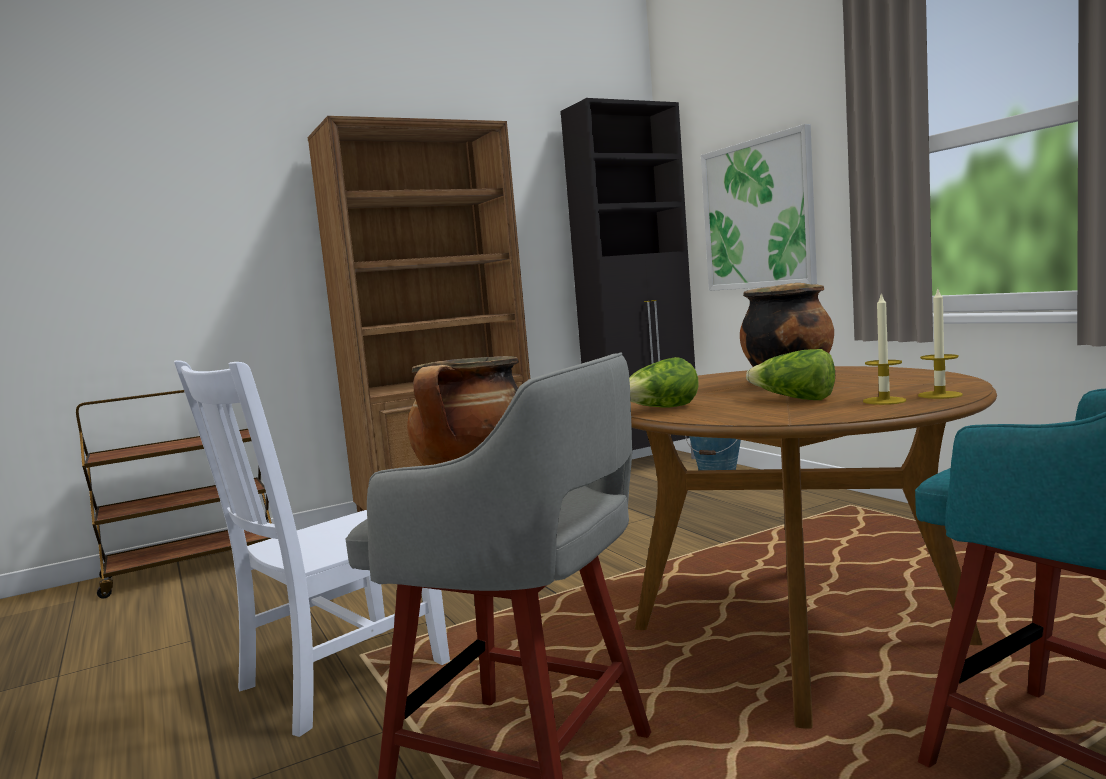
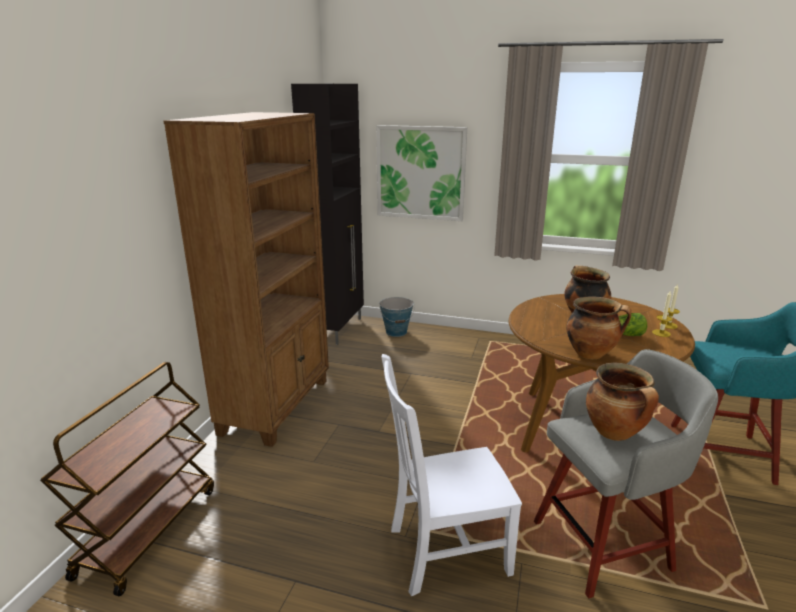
camera: 45 degrees left, 15 degrees up
(337, 678) = (444, 551): white chair -> white chair turned 75 degrees clockwise
(661, 409) = (591, 354): lettuce -> cooking pot

